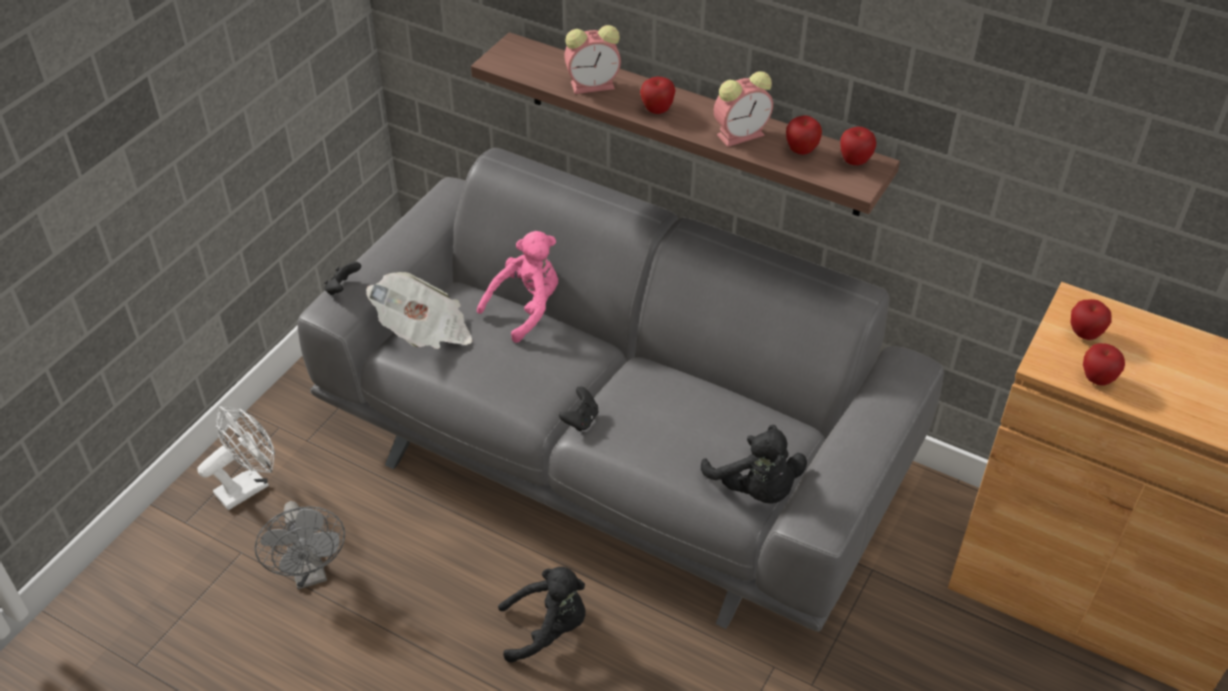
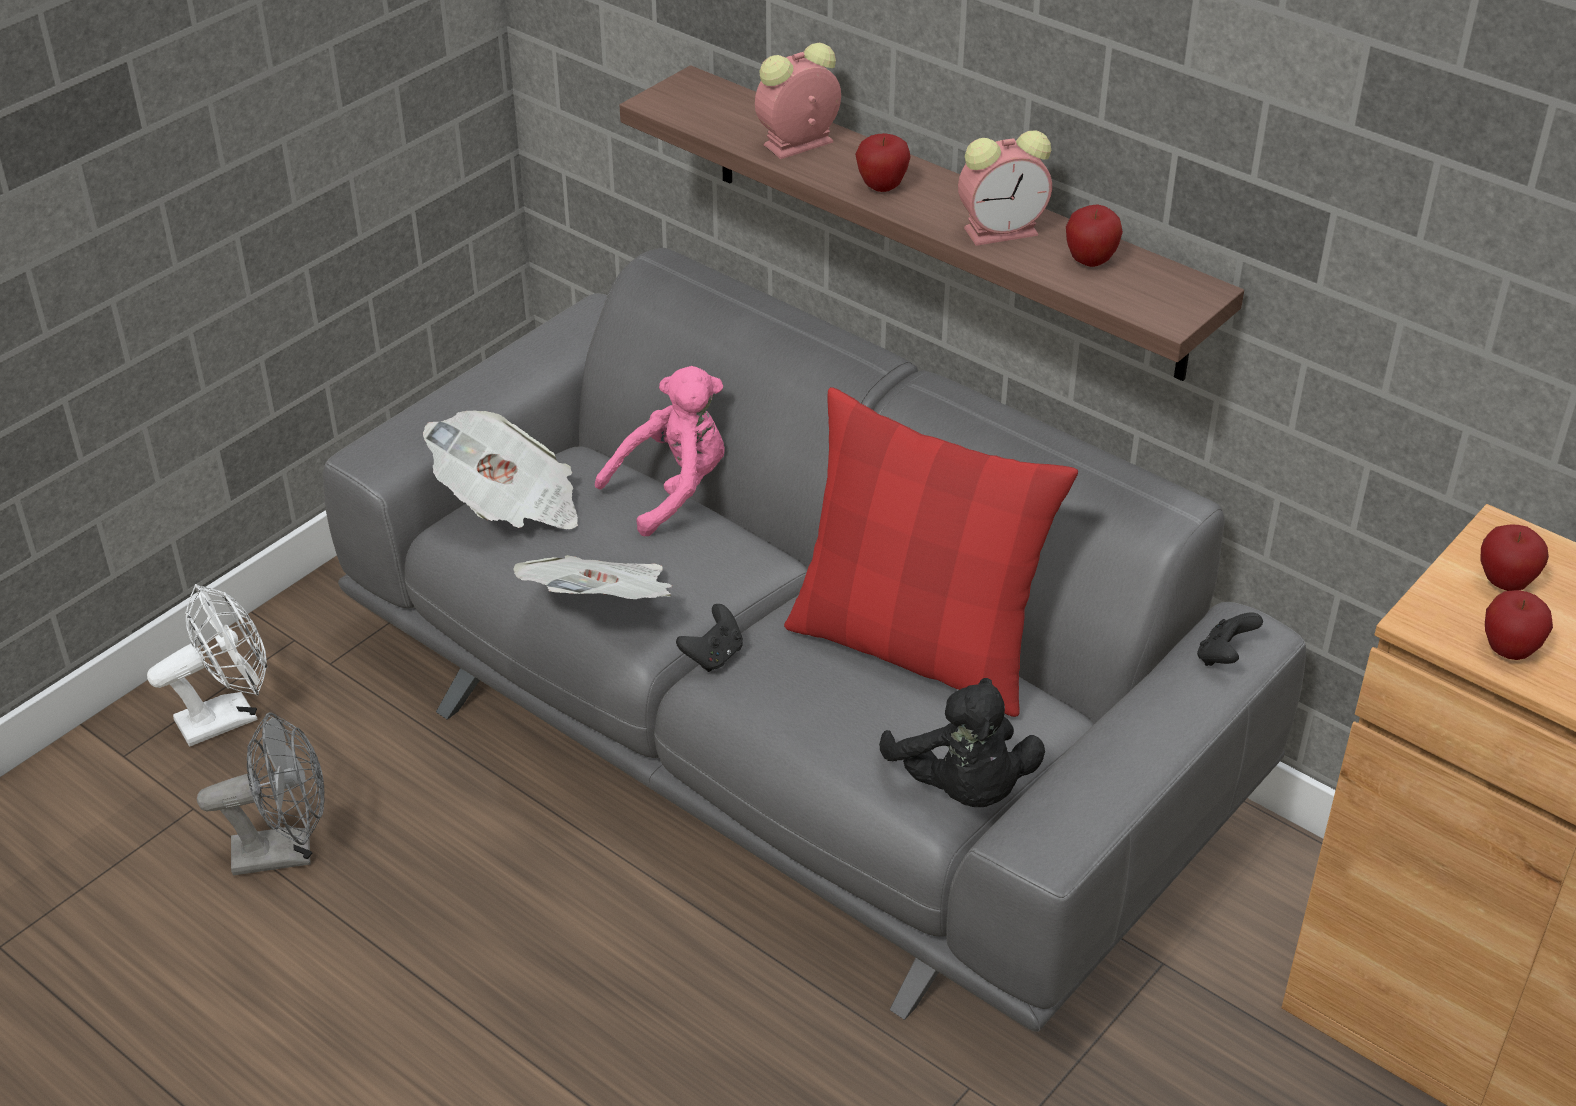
camera: 10 degrees right, 5 degrees down
(310, 573) = (286, 851): grey fan -> grey fan turned 90 degrees counterclockwise
(343, 288) = (399, 428): black game controller -> black game controller (1224, 657)
(503, 396) = (603, 608): none -> newspaper
(548, 629) = (624, 981): black plush toy -> none
(594, 85) = (796, 145): alarm clock -> alarm clock turned 150 degrees clockwise
(704, 398) = (916, 648): none -> red pillow
(855, 161) = (1171, 284): apple -> none

